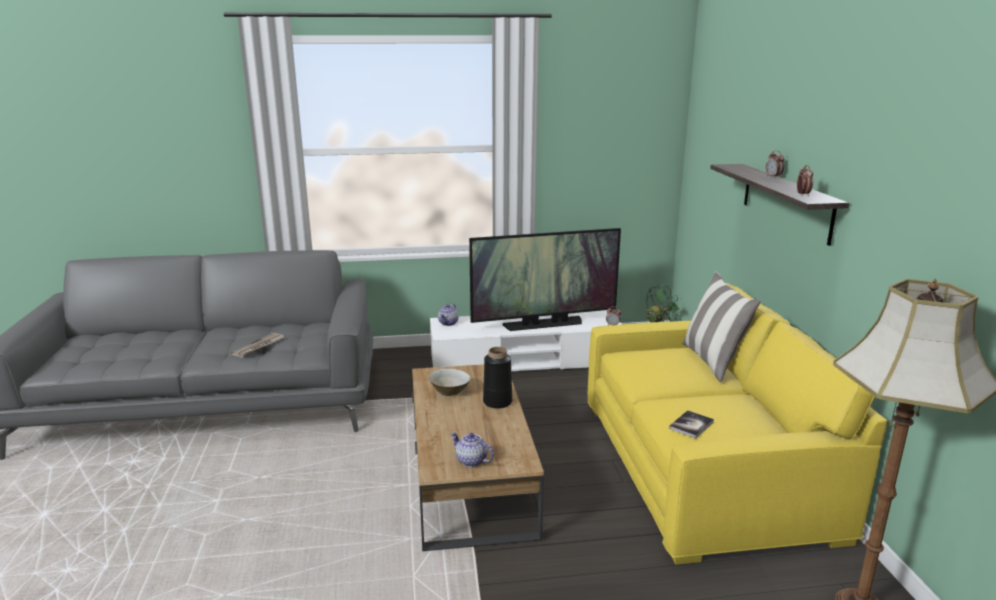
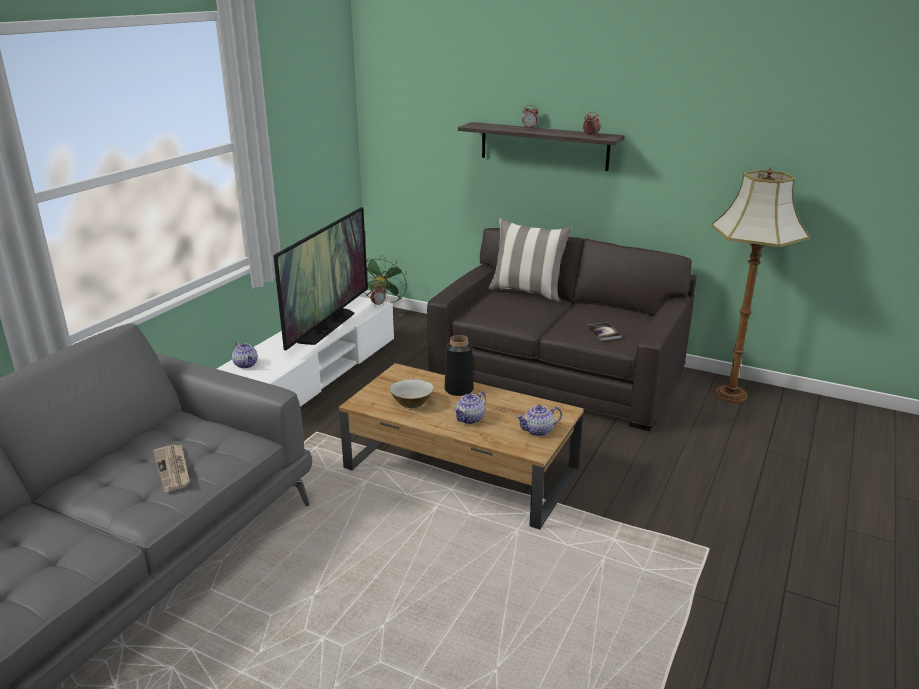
camera: 55 degrees left, 5 degrees up
(454, 423) = (470, 419): none -> teapot
(703, 465) = (558, 373): yellow sofa -> grey sofa

